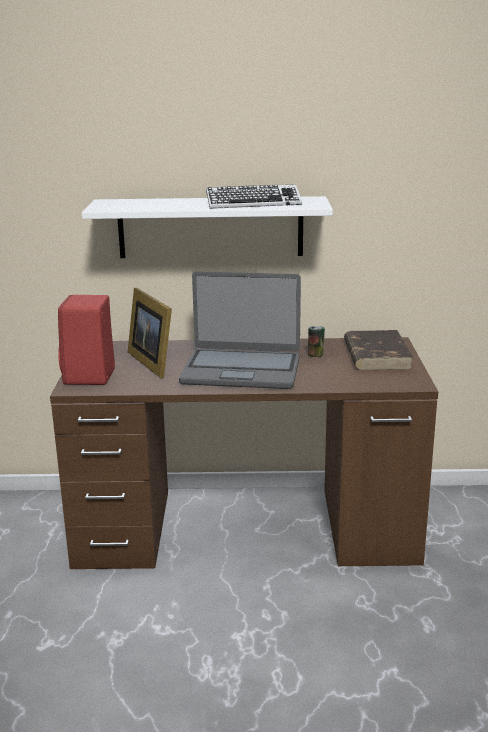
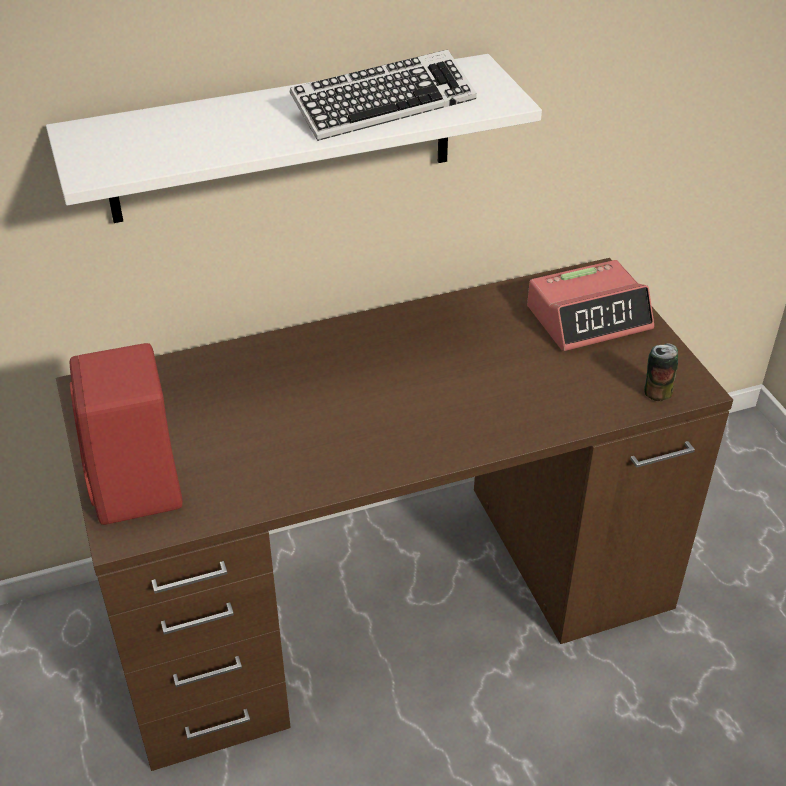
camera: 20 degrees left, 20 degrees up
(153, 362) = (231, 416): picture frame -> none
(241, 370) = (397, 408): laptop -> none
(316, 355) = (495, 338): can -> can (657, 392)
(376, 354) = (589, 318): brown book -> alarm clock

